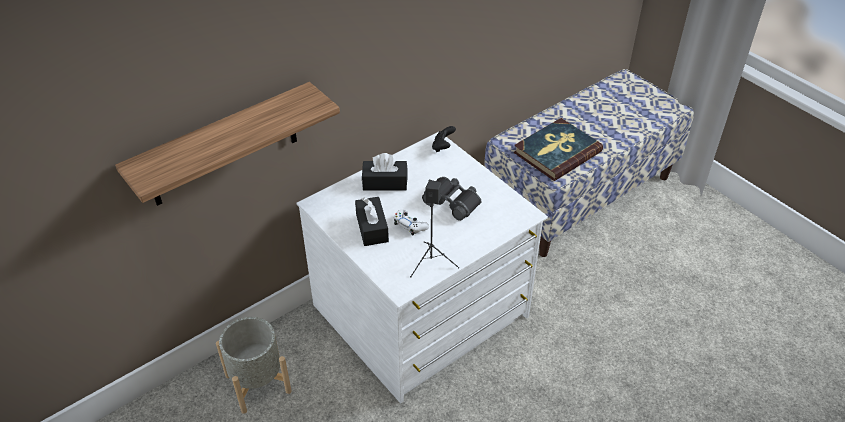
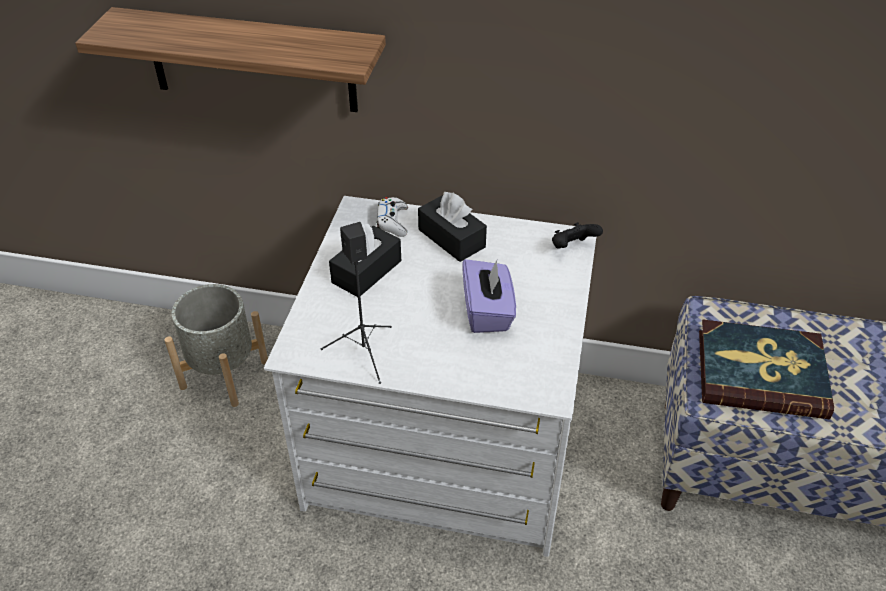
camera: 50 degrees right, 0 degrees up
(410, 225) = (405, 299): white game controller -> white game controller (392, 222)
(453, 202) = (487, 312): black binoculars -> purple tissue box

